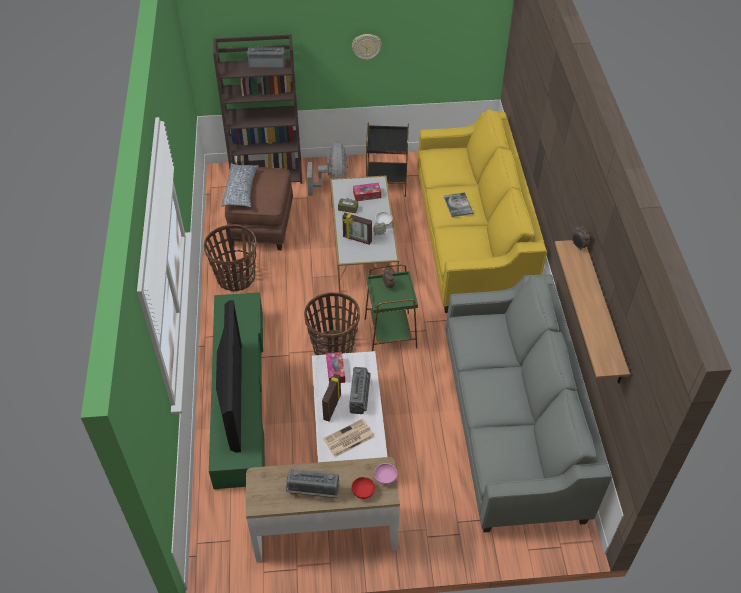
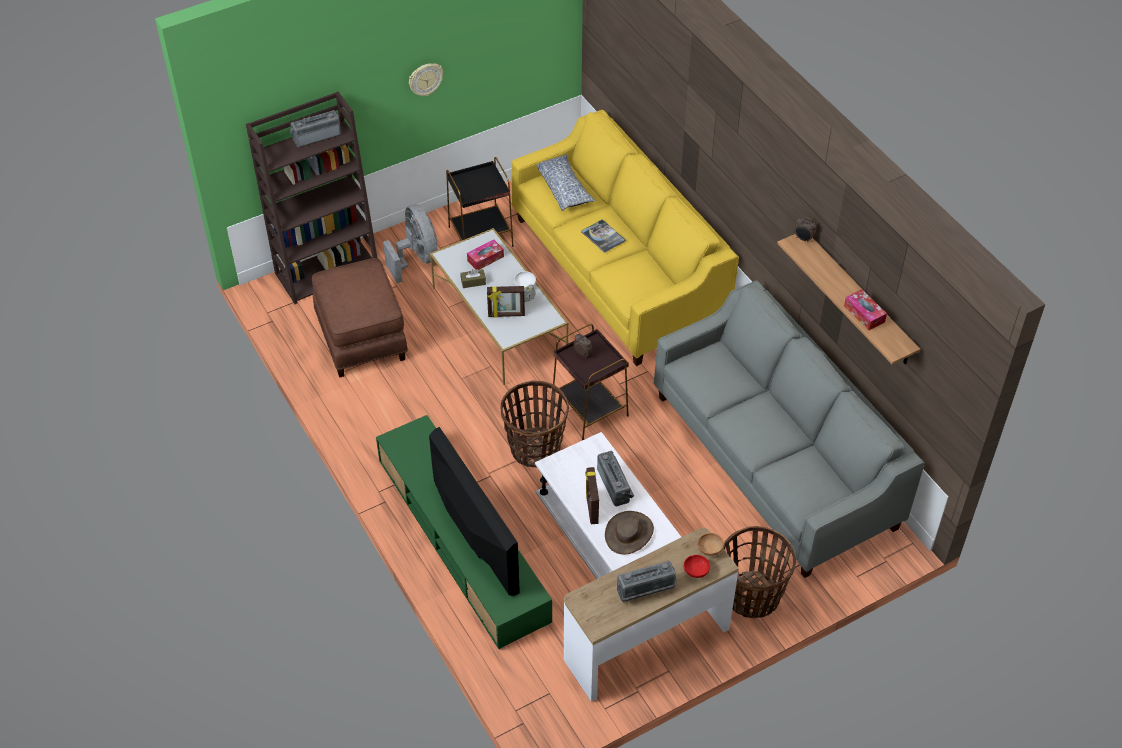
camera: 25 degrees left, 0 degrees up
(235, 278) = (371, 411): basket -> basket (752, 596)
(241, 190) = (338, 302): pillow -> pillow (564, 188)
(335, 370) = (571, 468): tissue box -> tissue box (864, 314)
(348, 439) = (629, 533): newspaper -> brown hat
(385, 477) = (709, 549): pink bowl -> brown bowl
(390, 332) = (589, 409): green side table -> brown side table

